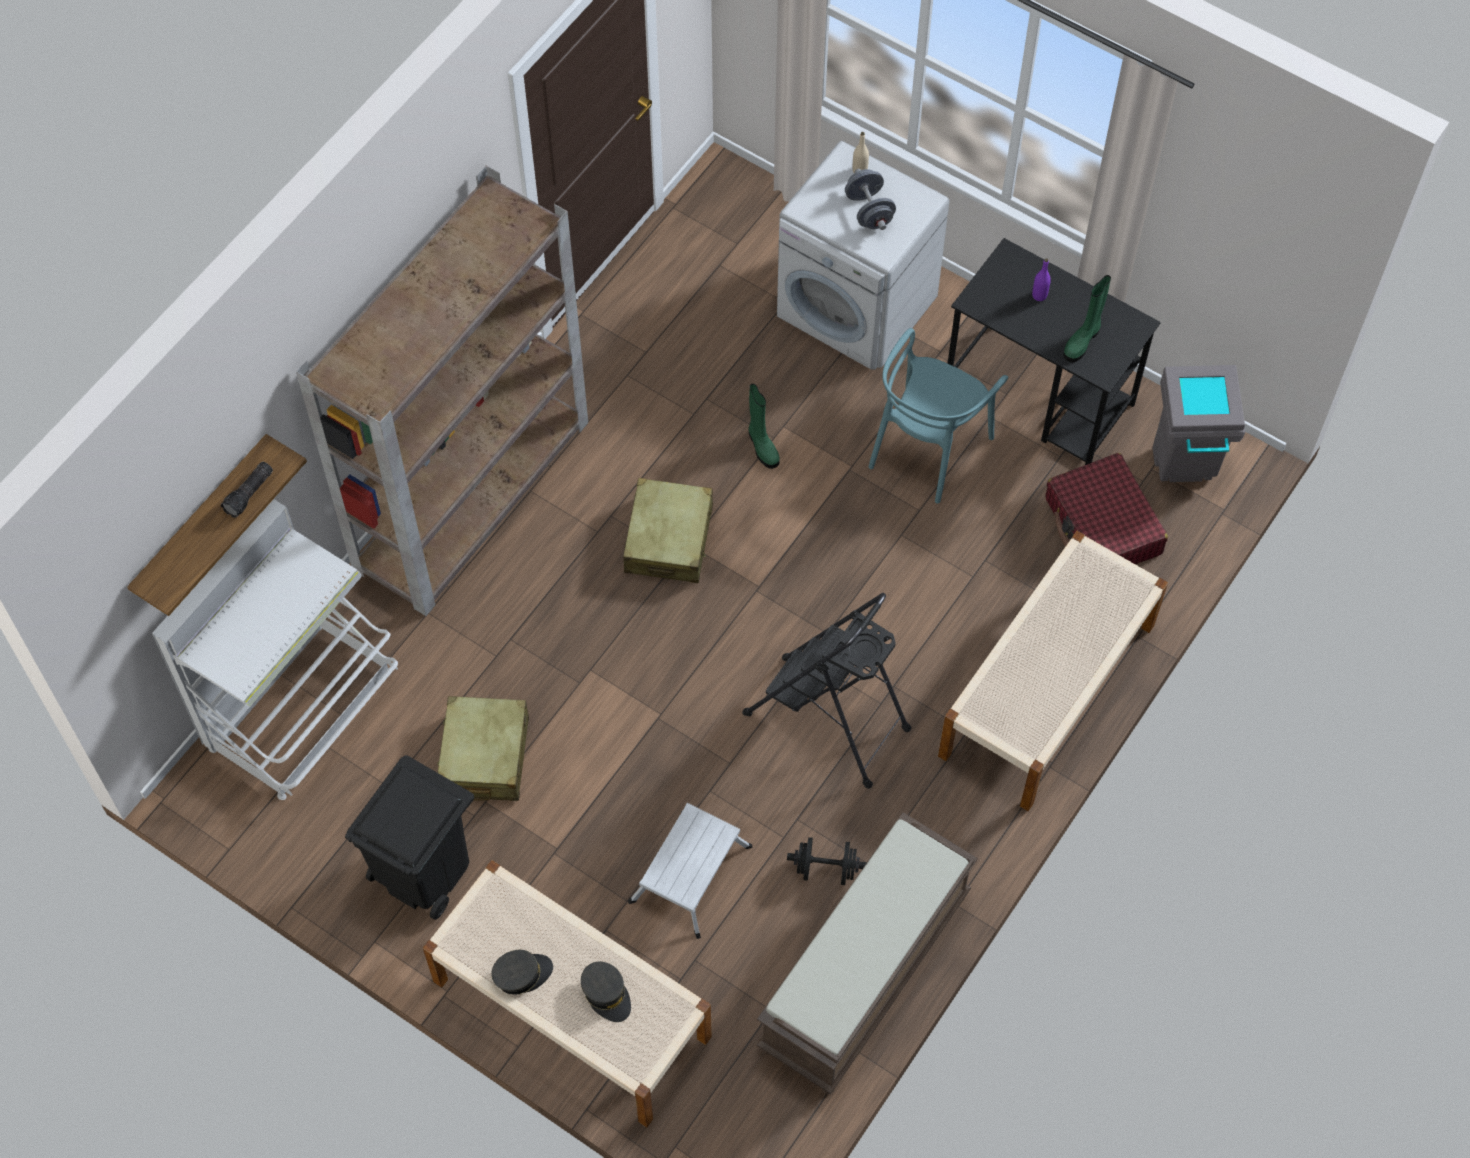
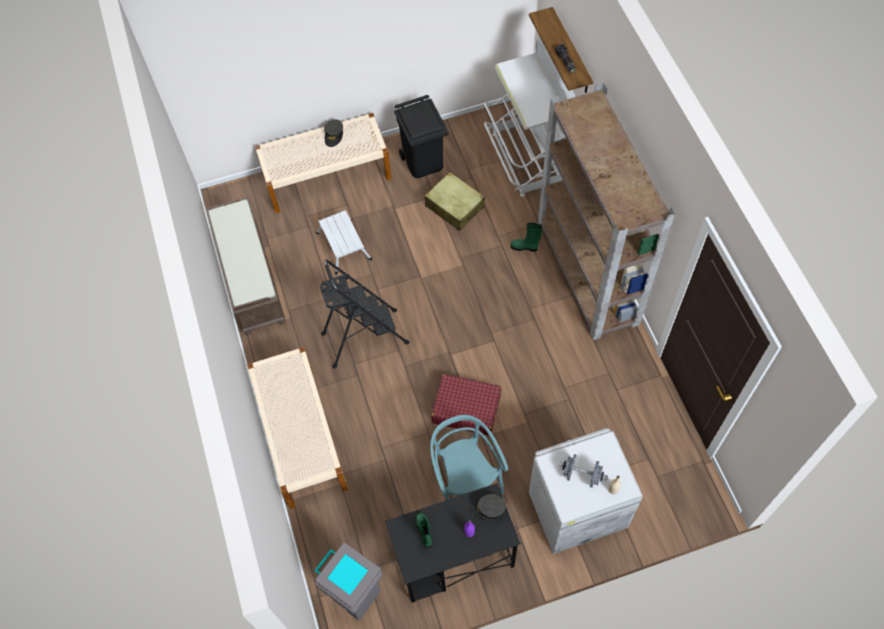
camera: 130 degrees right, 0 degrees up
(607, 994) = (301, 156): grey cap -> grey cap (487, 509)
(669, 539) = (503, 334): beige suitcase -> none
(762, 446) = (523, 405): green boot -> green boot (525, 247)
(826, 869) = (302, 293): black dumbbell -> none
(1102, 527) = (358, 528): red suitcase -> red suitcase (466, 408)

